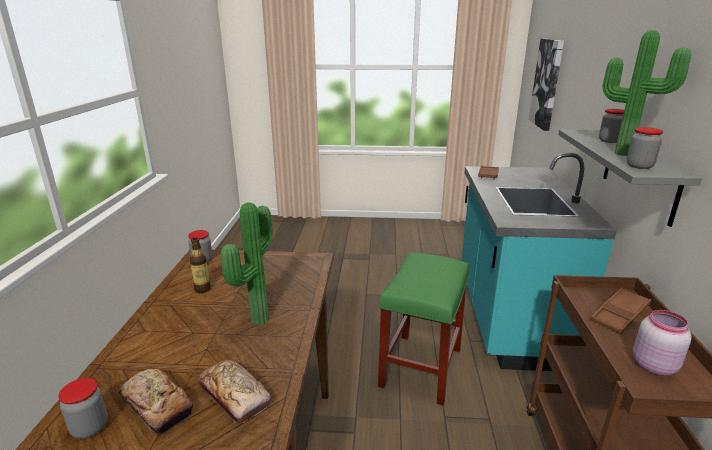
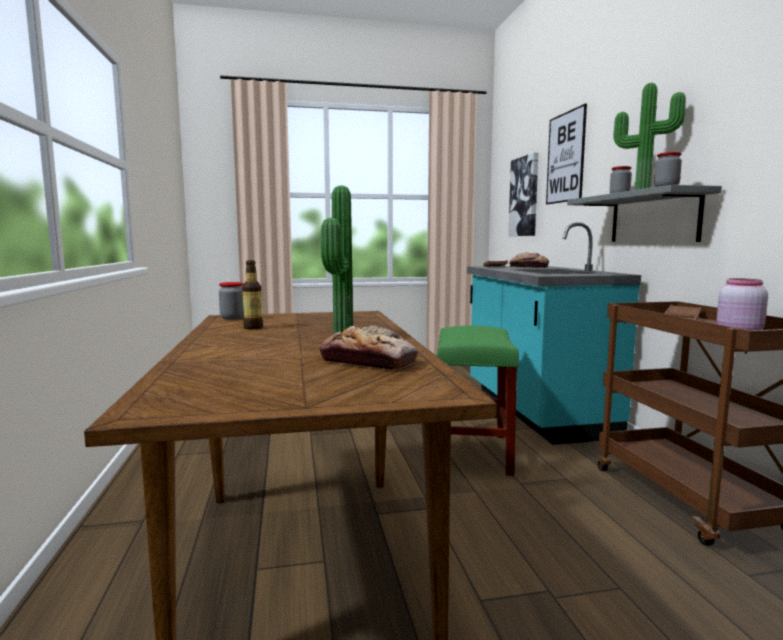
camera: 15 degrees left, 15 degrees down
(90, 427) = (207, 385): jar -> none
(156, 406) = (280, 372): bread -> bread (528, 267)
(584, 60) = (565, 157): none -> picture

